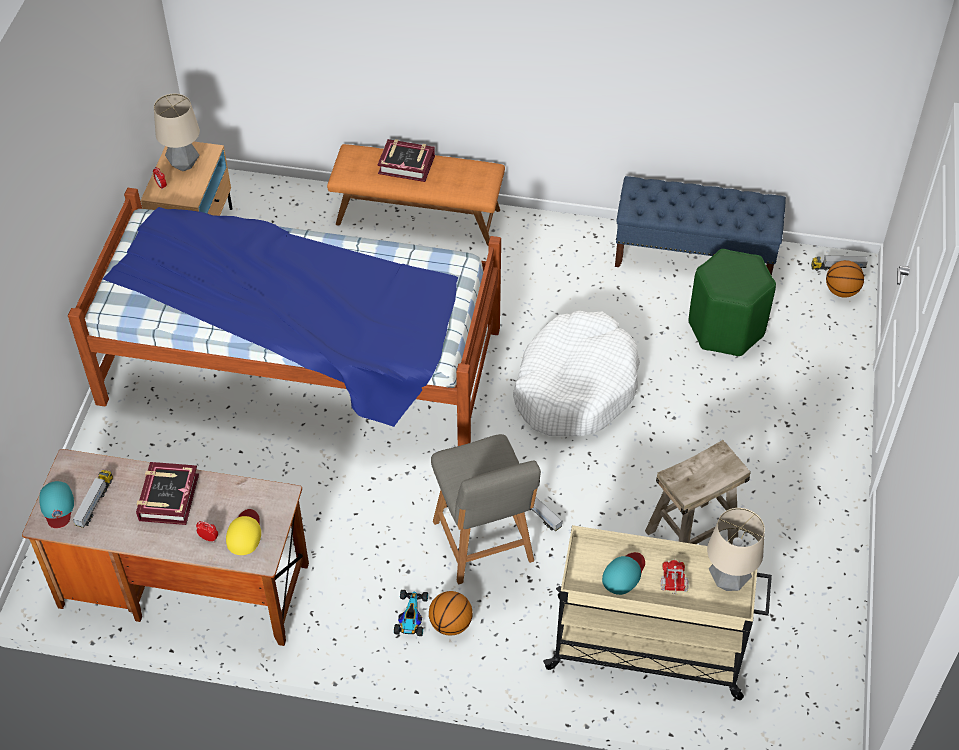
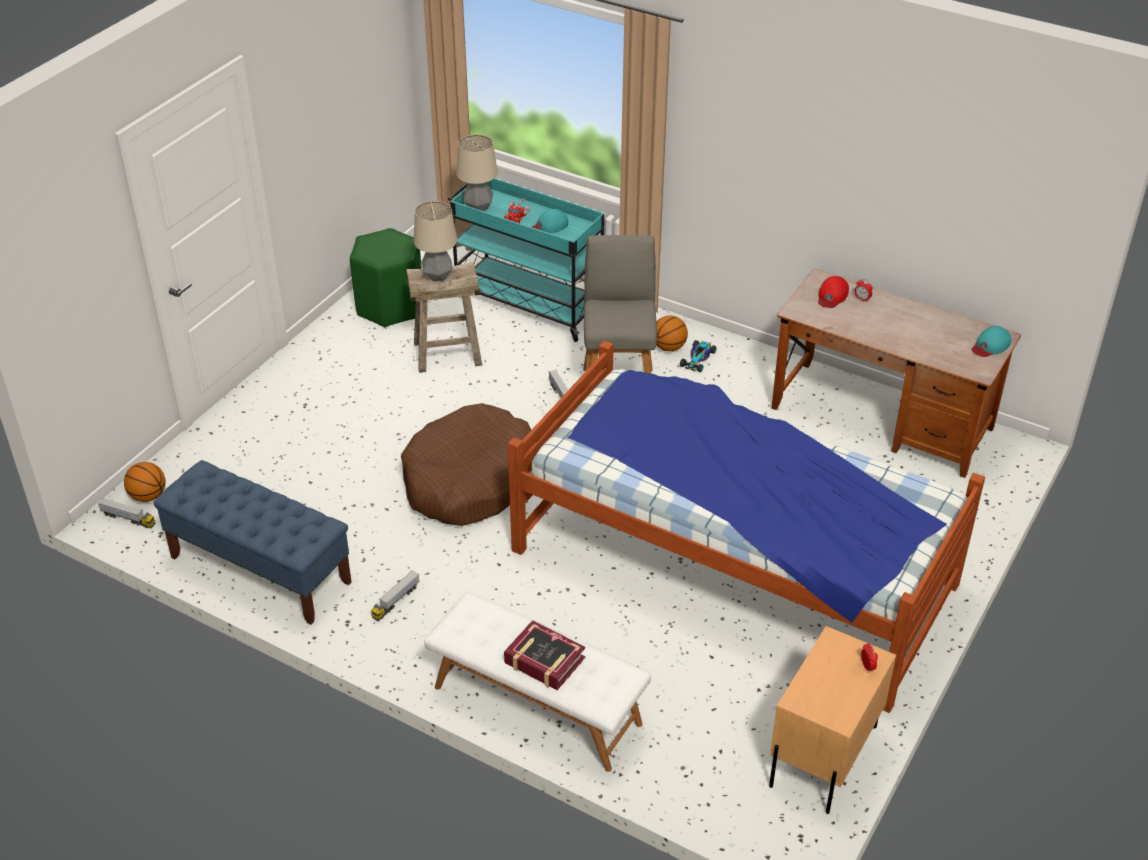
camera: 160 degrees left, 10 degrees down
(57, 506) = (990, 345): turquoise cap -> turquoise cap turned 135 degrees counterclockwise
(95, 503) = (957, 340): toy truck -> toy truck (396, 601)
(168, 497) = (893, 330): book -> none
(184, 165) = (834, 689): table lamp -> table lamp (437, 276)
(244, 533) = (832, 296): yellow cap -> red cap
(418, 216) = (536, 706): orange bench -> white bench
(575, 386) = (469, 480): white dog bed -> brown dog bed
(650, 648) = (527, 302): beige cart -> turquoise cart
(725, 329) = (291, 492): green stool -> green stool (391, 307)

